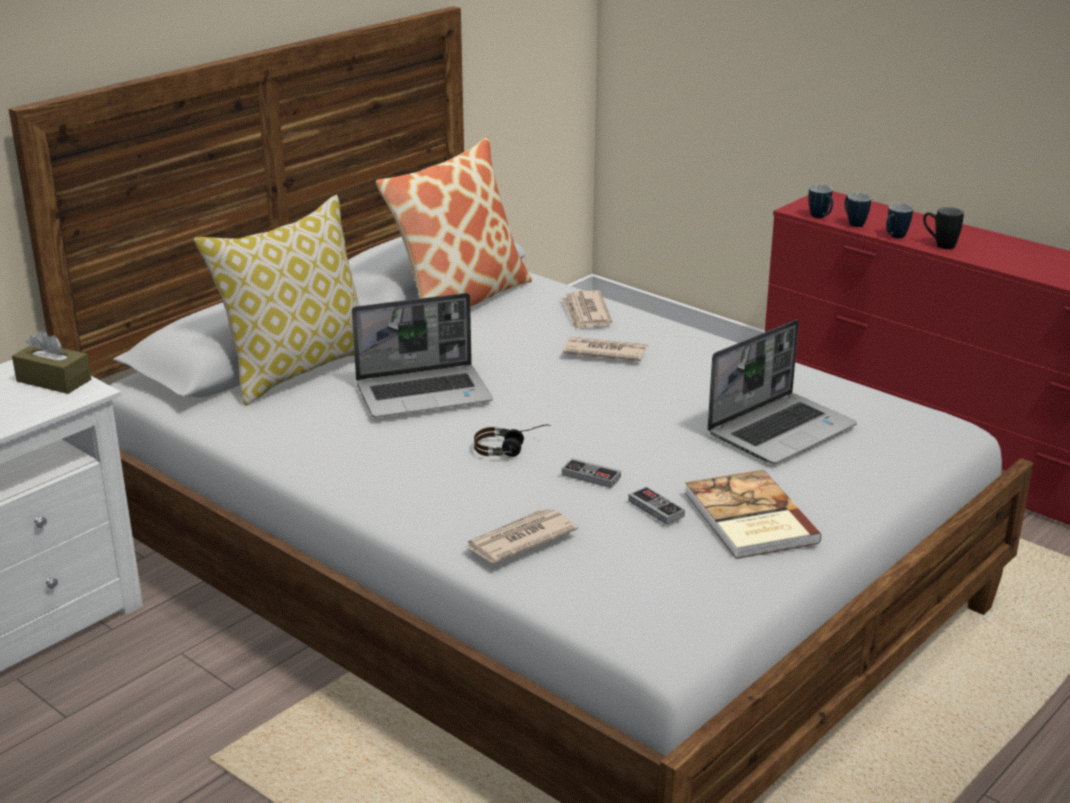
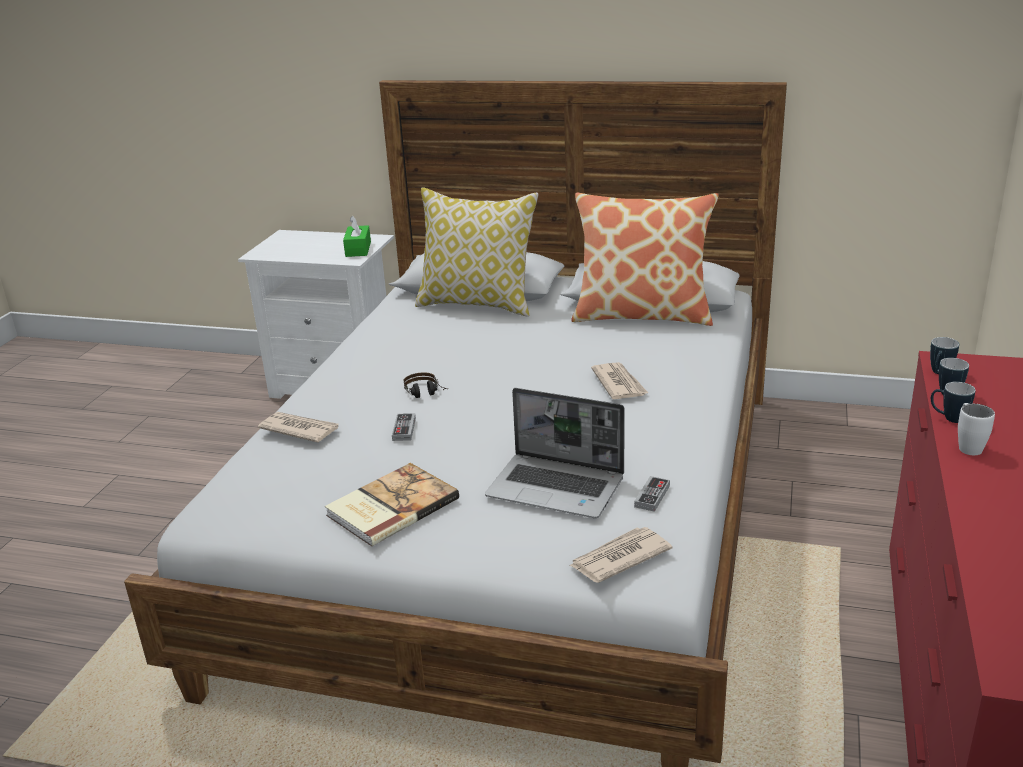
camera: 65 degrees right, 0 degrees up
(54, 380) = (358, 249): brown tissue box -> green tissue box
(425, 393) = (481, 346): laptop -> none
(586, 313) = (681, 359): newspaper -> newspaper (618, 558)
(656, 508) = (373, 464): game controller -> game controller (652, 496)
(939, 245) = (967, 445): black mug -> white mug

